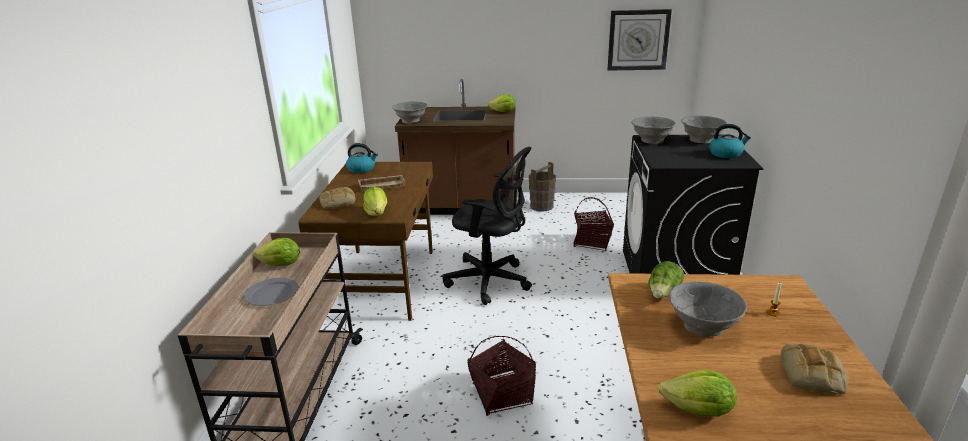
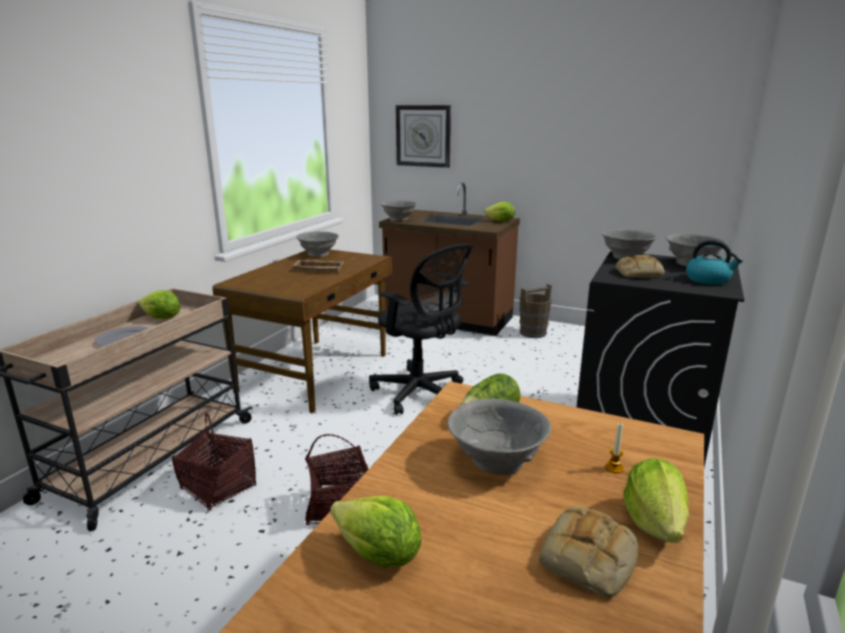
camera: 20 degrees right, 5 degrees down
(337, 202) = (263, 276): bread -> bread (638, 273)
(362, 169) = (319, 254): kettle -> grey bowl
(377, 213) = (286, 289): lettuce -> lettuce (654, 522)
(592, 242) = (563, 378): basket -> basket (218, 488)
(638, 40) = (669, 152): wall clock -> wall clock (423, 136)

